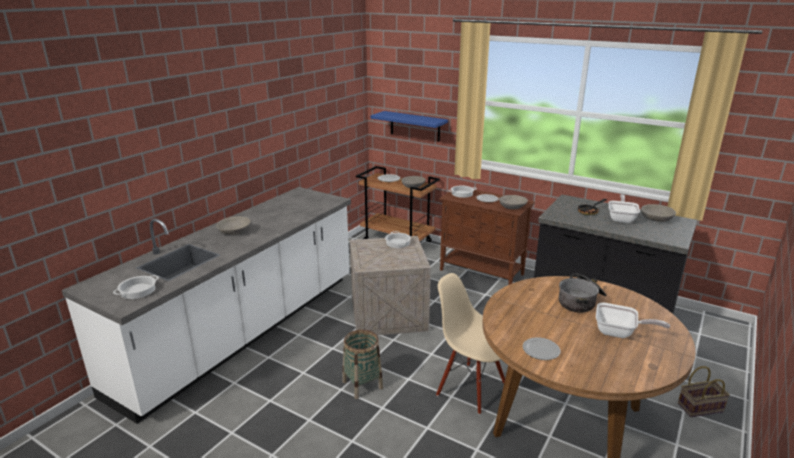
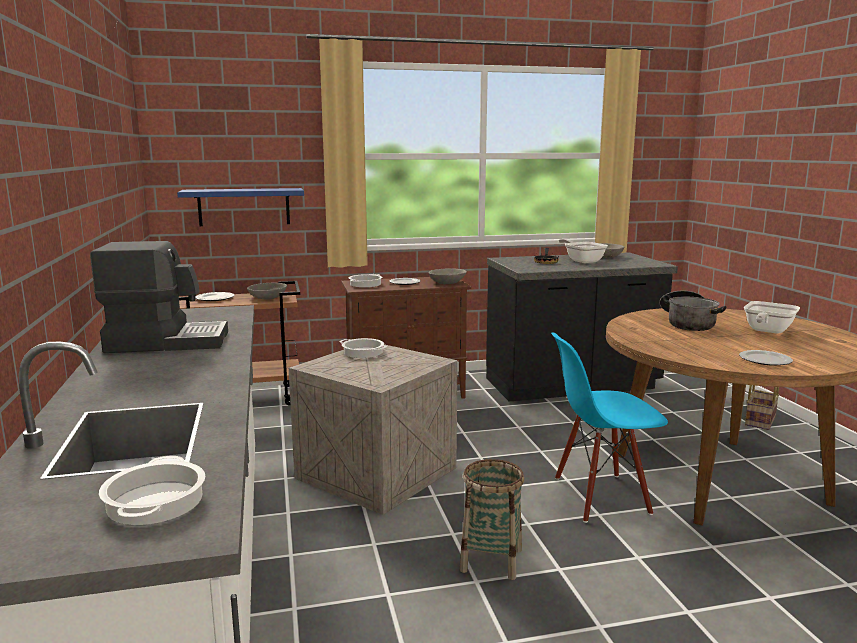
camera: 45 degrees left, 10 degrees down
(234, 231) = (148, 374): grey bowl -> none
(274, 214) = (167, 341): none -> coffee machine
(471, 388) = (600, 496): beige chair -> blue chair
(619, 333) = (766, 331): frying pan -> frying pan turned 150 degrees clockwise

